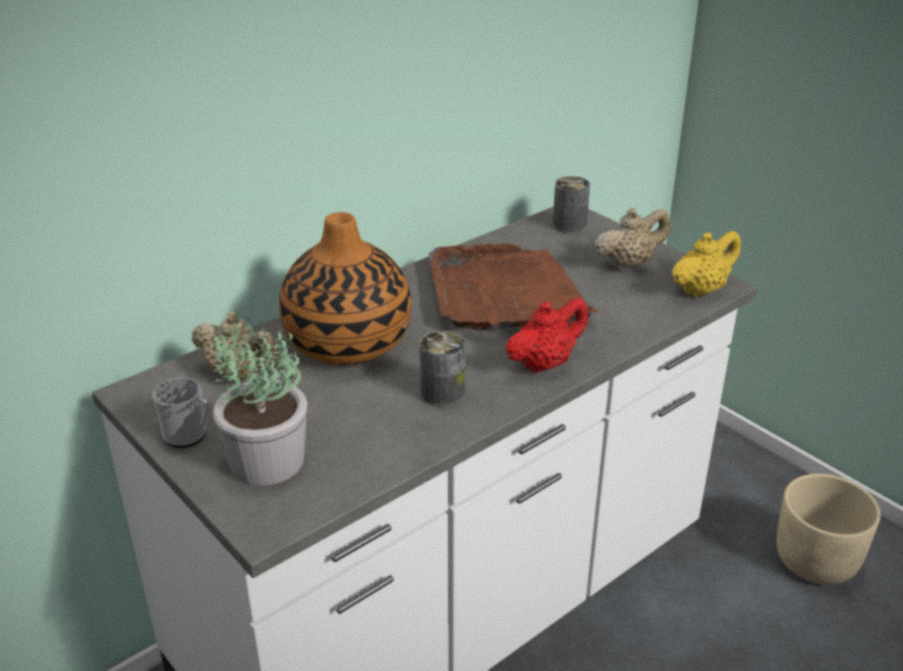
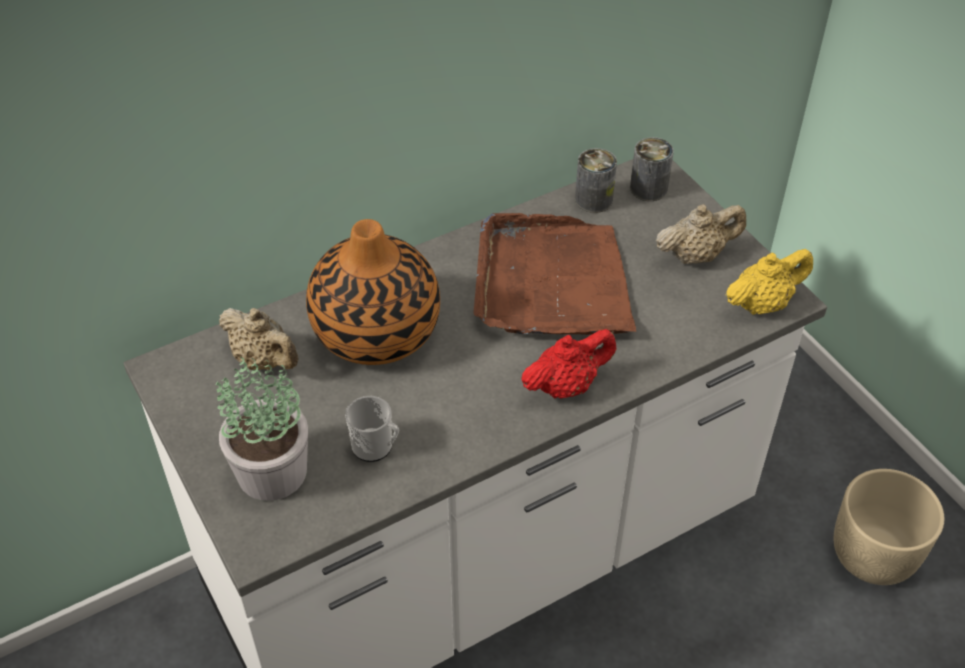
camera: 10 degrees right, 15 degrees up
(189, 435) = (205, 430): mug -> mug (376, 447)
(442, 392) = (455, 410): can -> can (593, 199)

